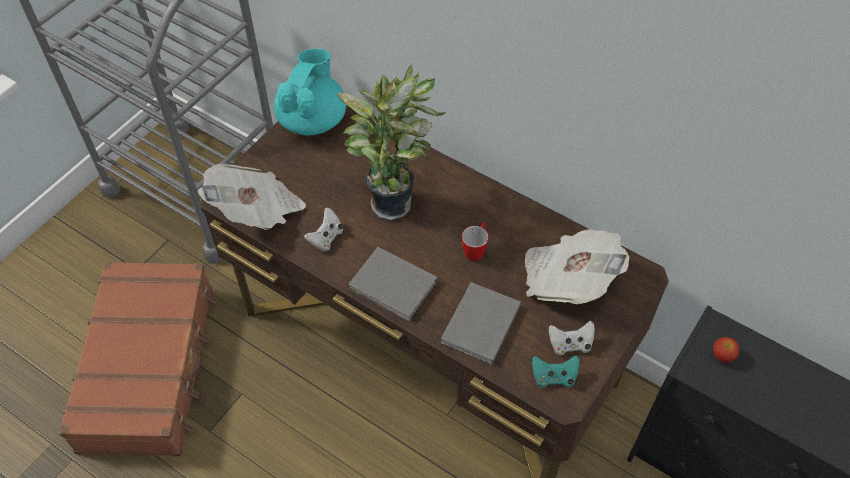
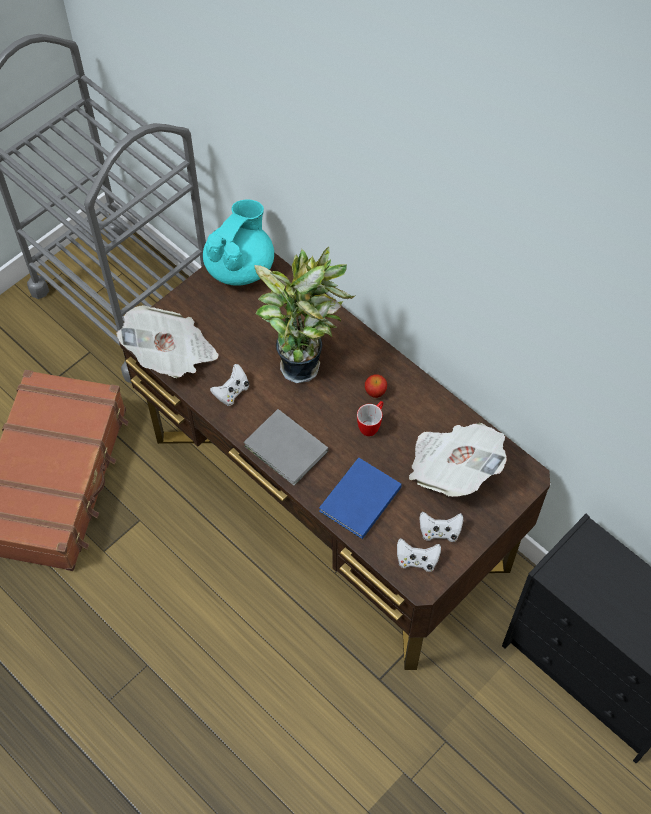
camera: 10 degrees right, 5 degrees up
(478, 326) = (358, 500): grey book -> blue book
(554, 377) = (417, 560): turquoise game controller -> white game controller
(722, 356) = (585, 565): apple -> apple (375, 392)

